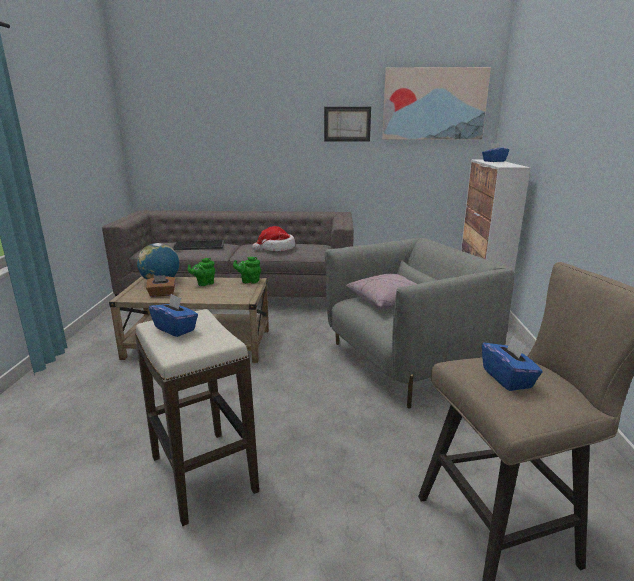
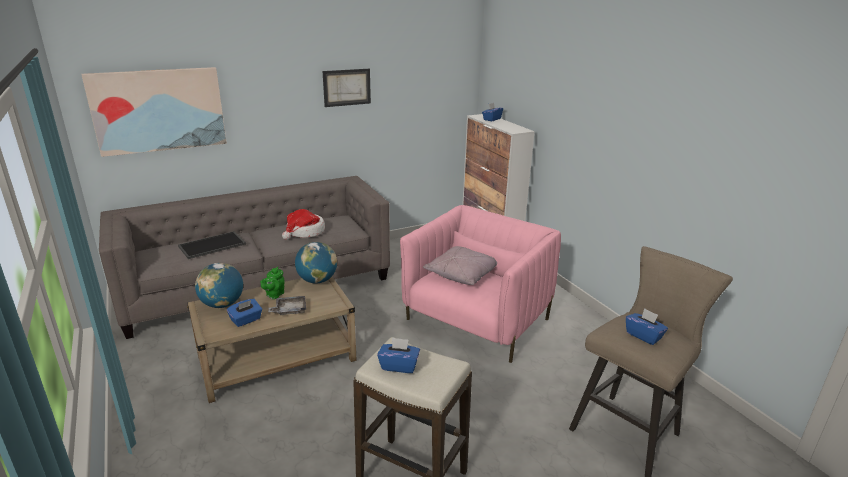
camera: 30 degrees left, 5 degrees up
(162, 294) = (246, 320): brown tissue box -> blue tissue box
(201, 295) = (289, 310): none -> grey tray
(249, 281) = (317, 280): green teapot -> globe
(406, 362) = (477, 320): grey armchair -> pink armchair
(434, 104) = (426, 63): picture -> picture (159, 110)

